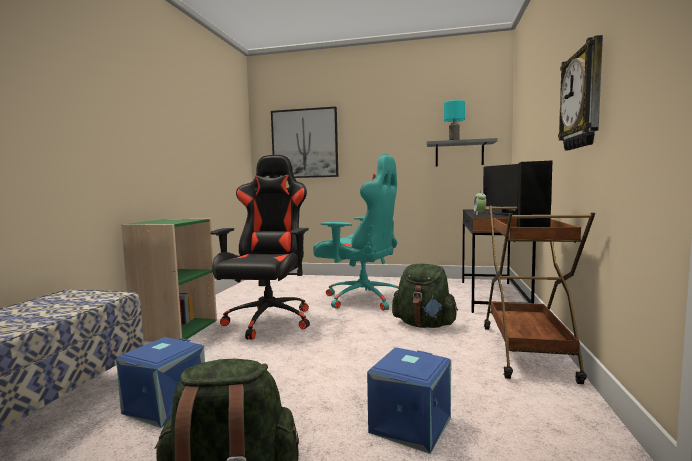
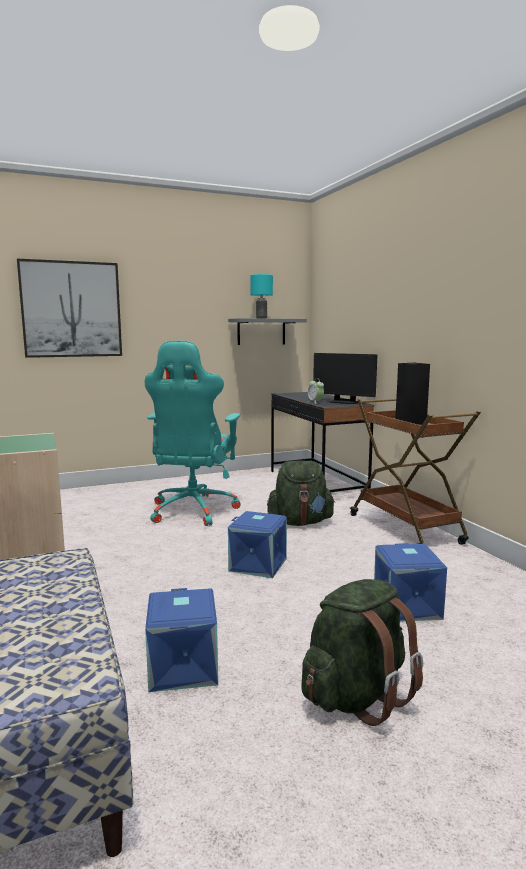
camera: 35 degrees left, 5 degrees up
(266, 324) = (139, 557): black office chair -> none
(336, 349) = (258, 564): none -> blue storage box
(358, 299) = (195, 507): turquoise office chair -> turquoise office chair turned 105 degrees clockwise
(583, 99) = (454, 314): wall clock -> none

